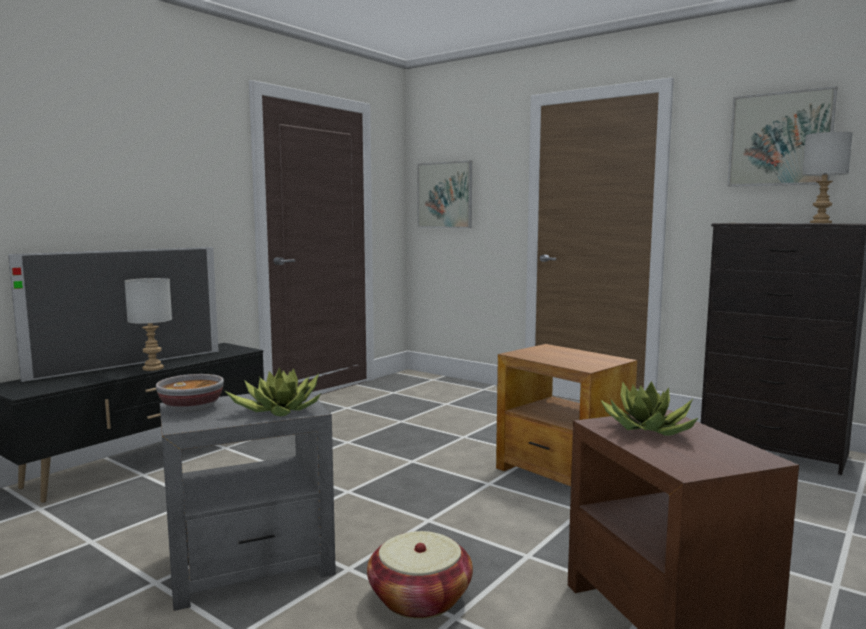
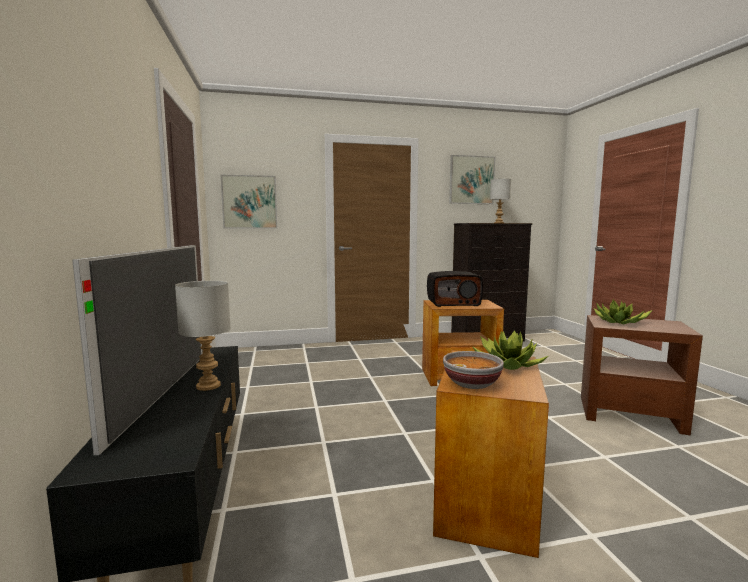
camera: 50 degrees left, 0 degrees up
(251, 564) = (486, 501): grey side table -> brown side table
(419, 598) = (577, 459): basket -> none
(559, 354) = (453, 303): none -> radio

